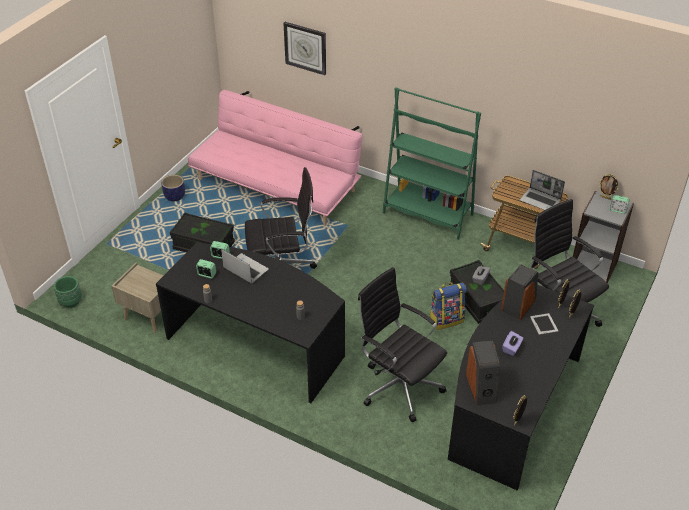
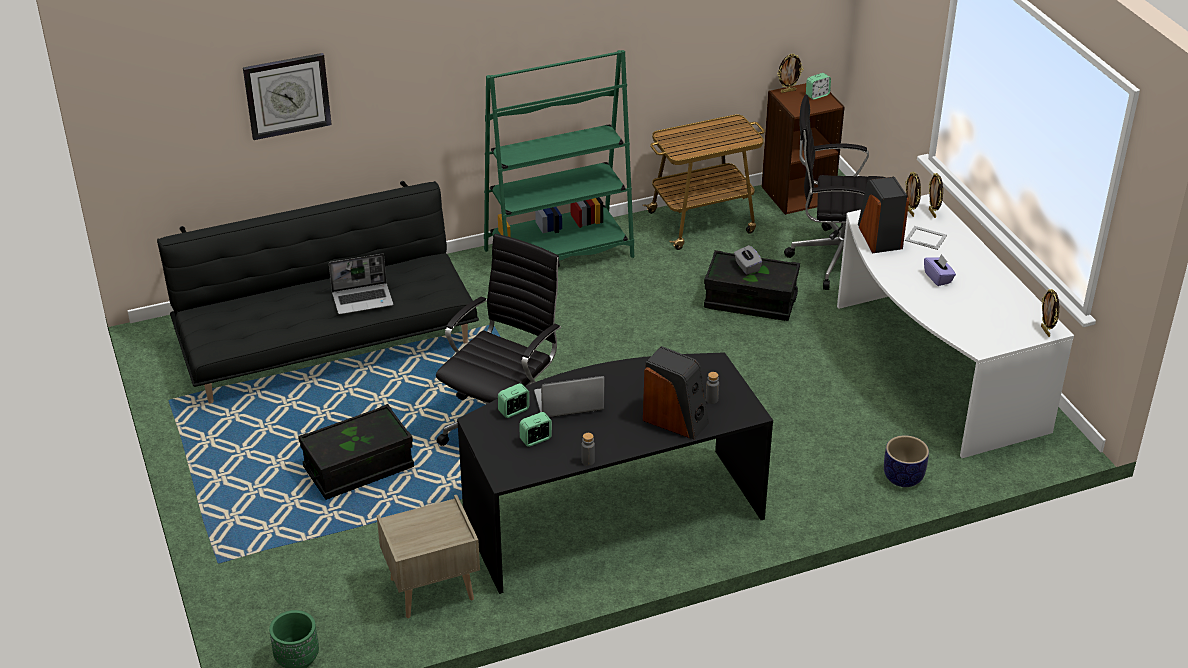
camera: 50 degrees left, 5 degrees down
(175, 196) = (212, 444): planter -> planter (902, 477)
(276, 185) = (326, 341): pink sofa -> black sofa
(399, 386) = (815, 433): black office chair -> none
(446, 319) = (752, 340): backpack -> none
(482, 388) = (975, 329): speaker -> speaker (675, 420)
(511, 405) = (932, 368): black desk -> white desk
(540, 201) = (727, 135): laptop -> laptop (363, 299)
(593, 266) = (797, 194): grey bookcase -> brown bookcase

